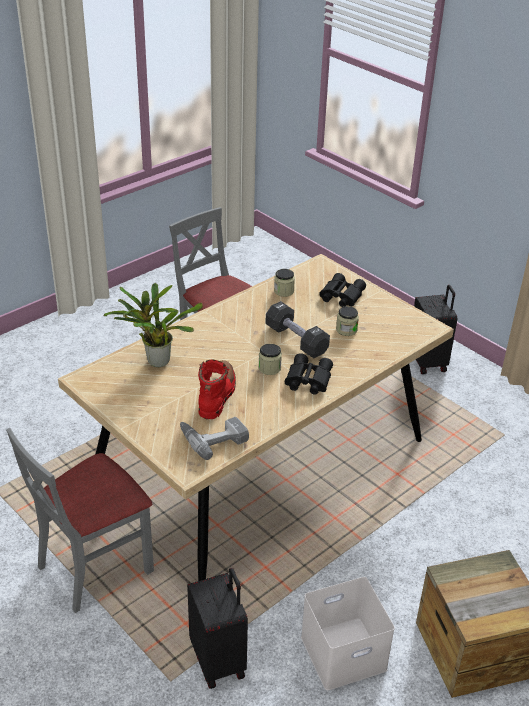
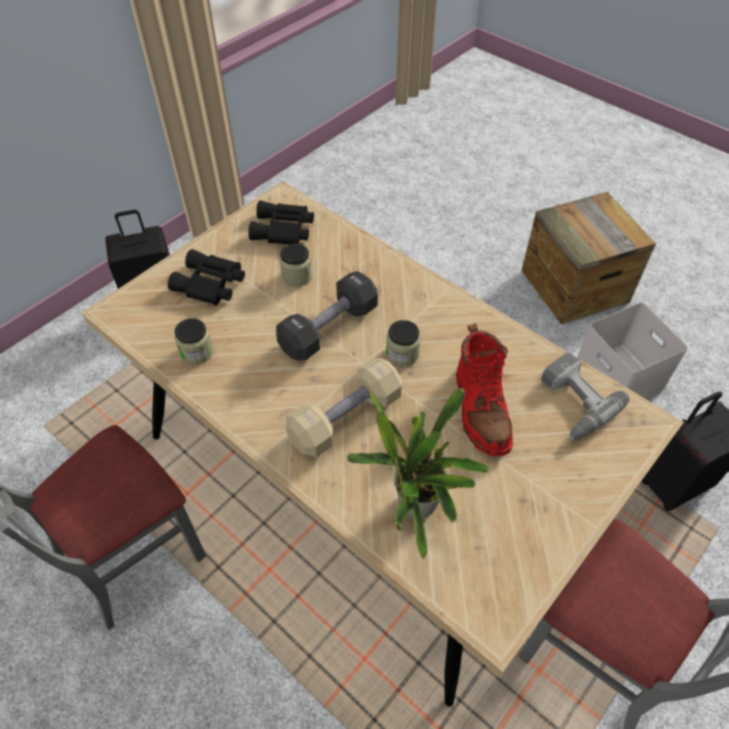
camera: 95 degrees left, 15 degrees up
(217, 395) = (480, 410): red boot -> red boot turned 105 degrees counterclockwise
(223, 341) = (345, 418): none -> beige dumbbell
(307, 380) = (419, 312): black binoculars -> black binoculars (283, 230)

